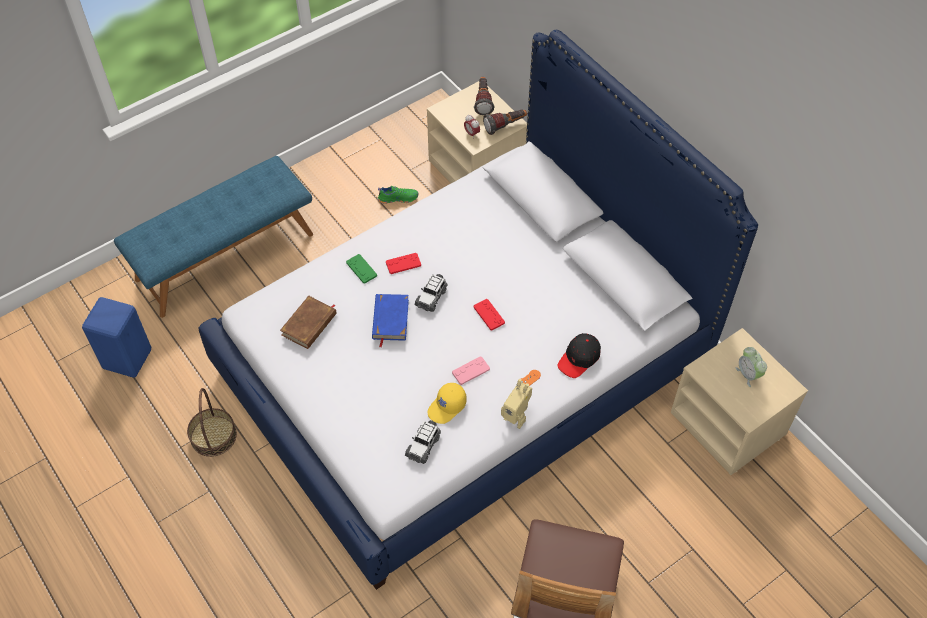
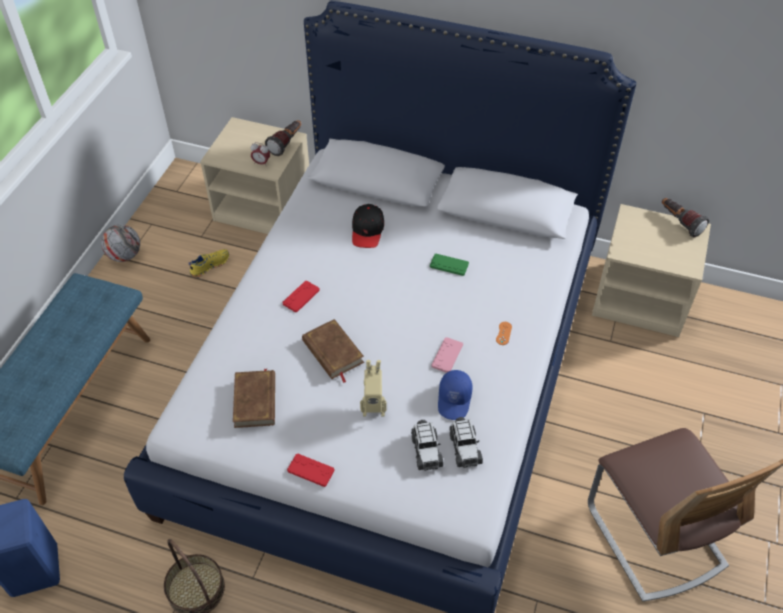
camera: 35 degrees left, 5 degrees down
(343, 156) = (125, 255): none -> football
(361, 269) = (264, 322): green game controller -> green game controller (449, 265)
(390, 319) = (332, 352): blue book -> brown book
(398, 198) = (209, 265): green shoe -> yellow shoe
(431, 297) = (354, 311): toy car -> toy car (426, 450)
(447, 407) = (455, 400): yellow cap -> blue cap
(483, 101) = (248, 132): flashlight -> flashlight (679, 223)
(489, 315) = (419, 299): red game controller -> red game controller (310, 470)
(516, 417) = (523, 372): toy robot -> toy robot (373, 407)
(579, 358) = (529, 292): black cap -> black cap (367, 231)
(748, 374) = (659, 236): alarm clock -> none

